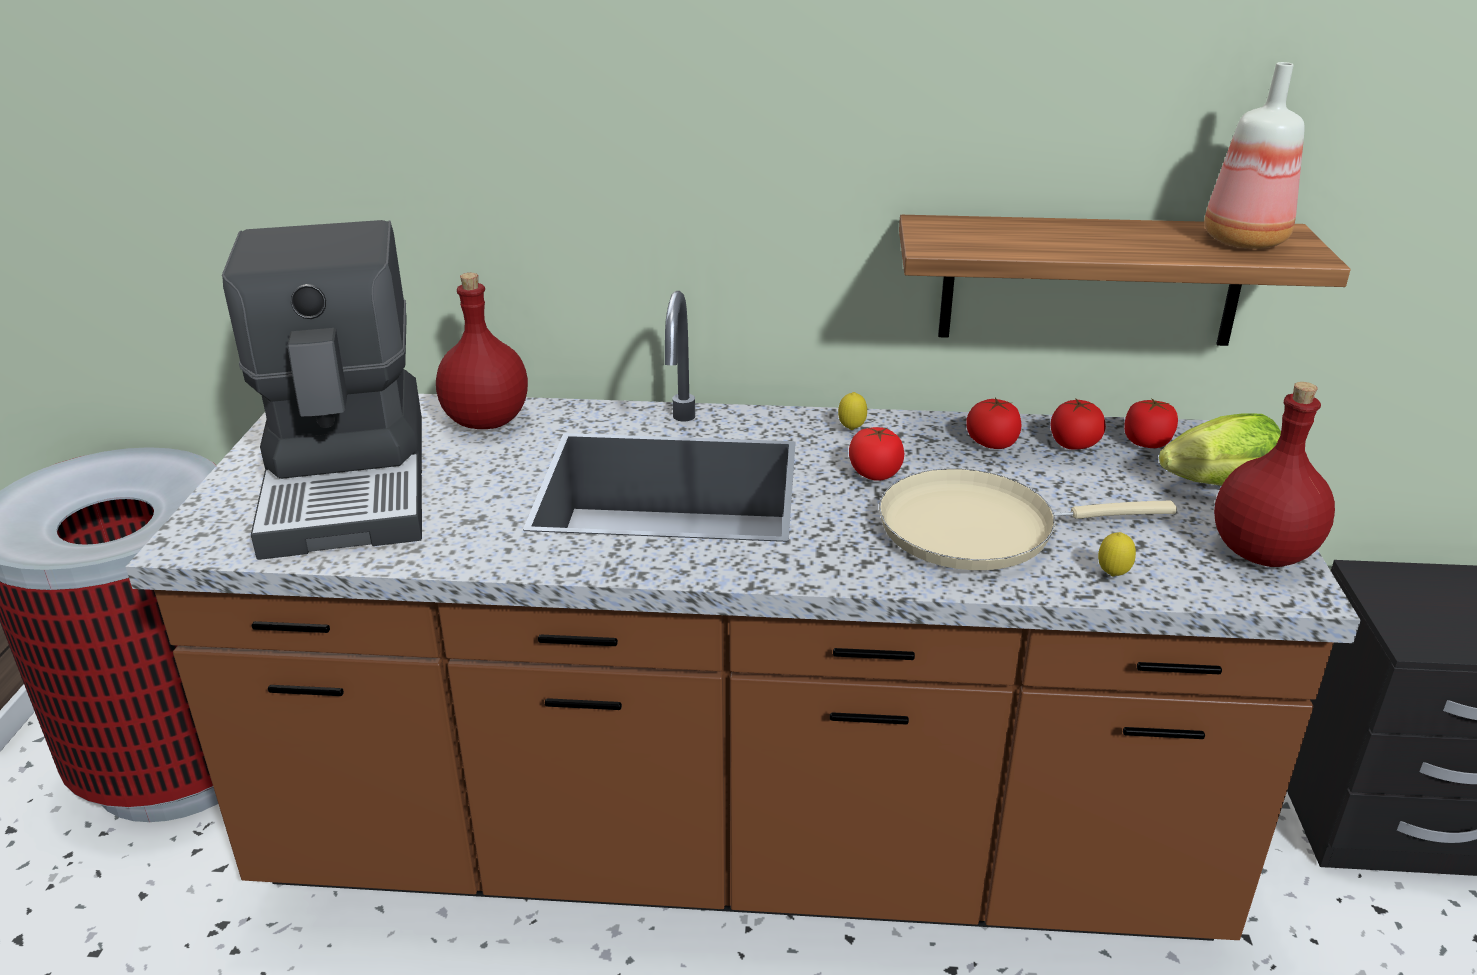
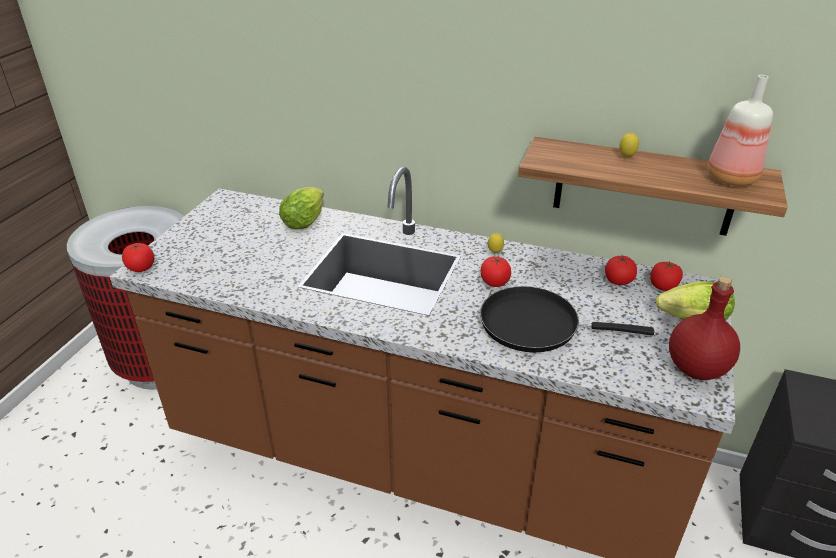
camera: 15 degrees right, 5 degrees up
(351, 480) = (228, 245): coffee machine -> none
(485, 422) = (306, 221): red bottle -> lettuce
(979, 528) = (536, 325): beige frying pan -> black frying pan
(992, 443) = (570, 273): tomato -> tomato (141, 268)
(1112, 575) = (598, 367): lemon -> lemon (626, 157)

